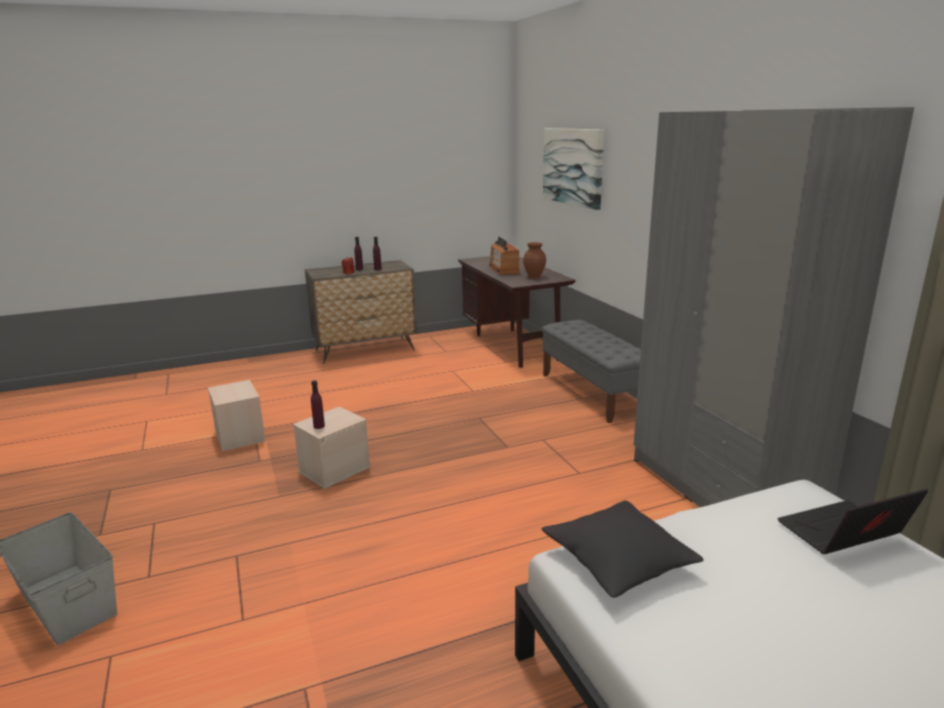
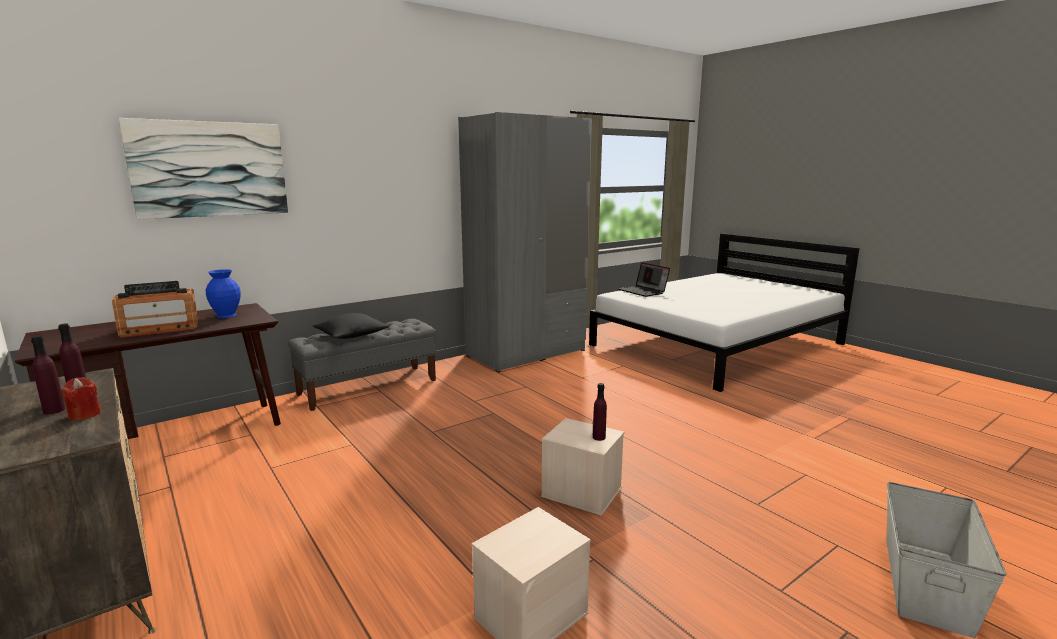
camera: 105 degrees left, 5 degrees down
(534, 277) = (226, 315): brown vase -> blue vase
(618, 561) = (708, 314): black pillow -> black pillow (351, 336)

